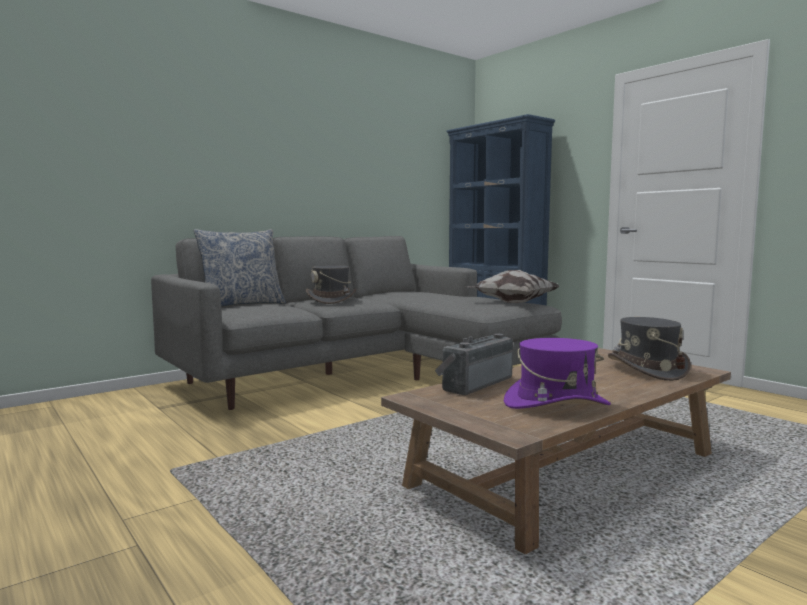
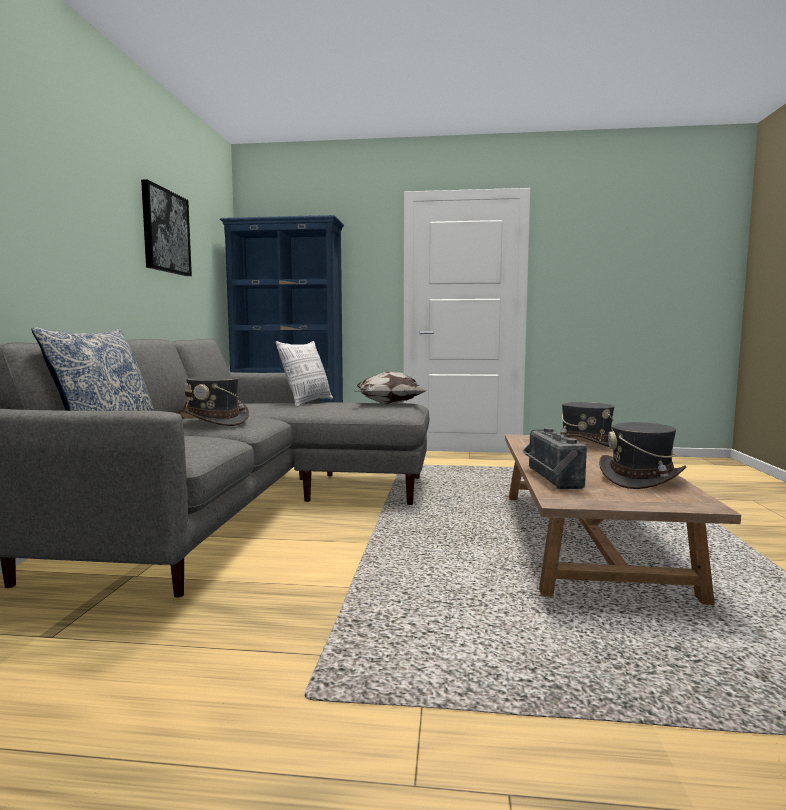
camera: 45 degrees left, 0 degrees up
(373, 151) = (165, 231): none -> picture
(452, 295) = (307, 402): none -> pillow
(556, 404) = (641, 479): purple hat -> grey hat

